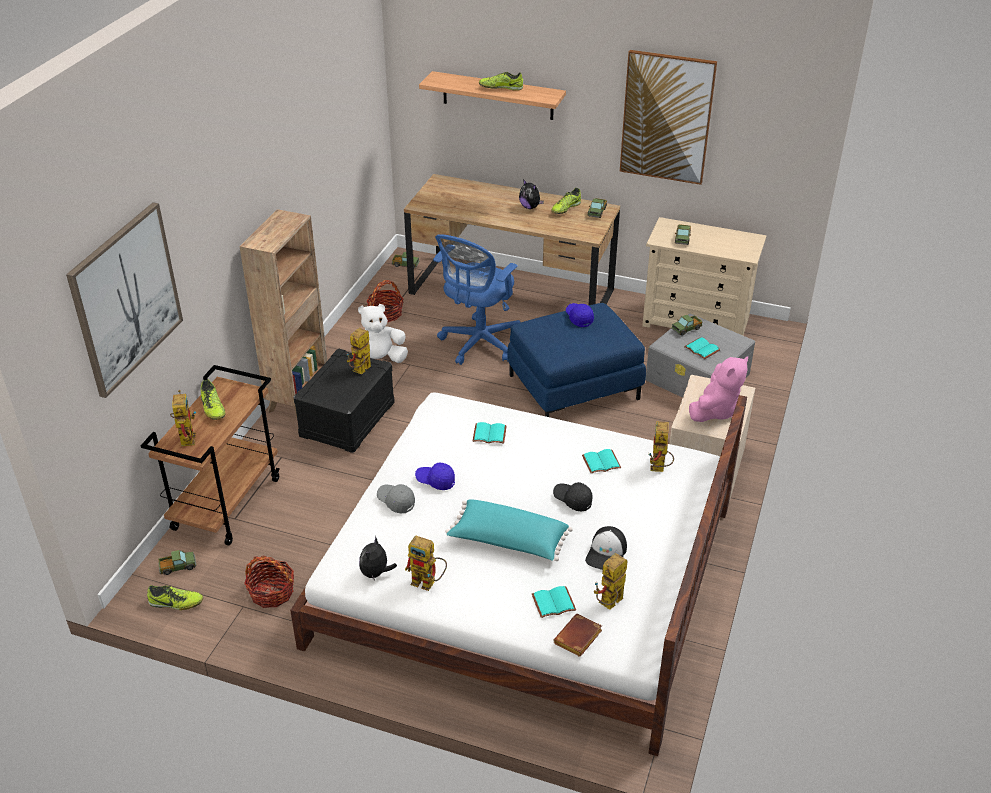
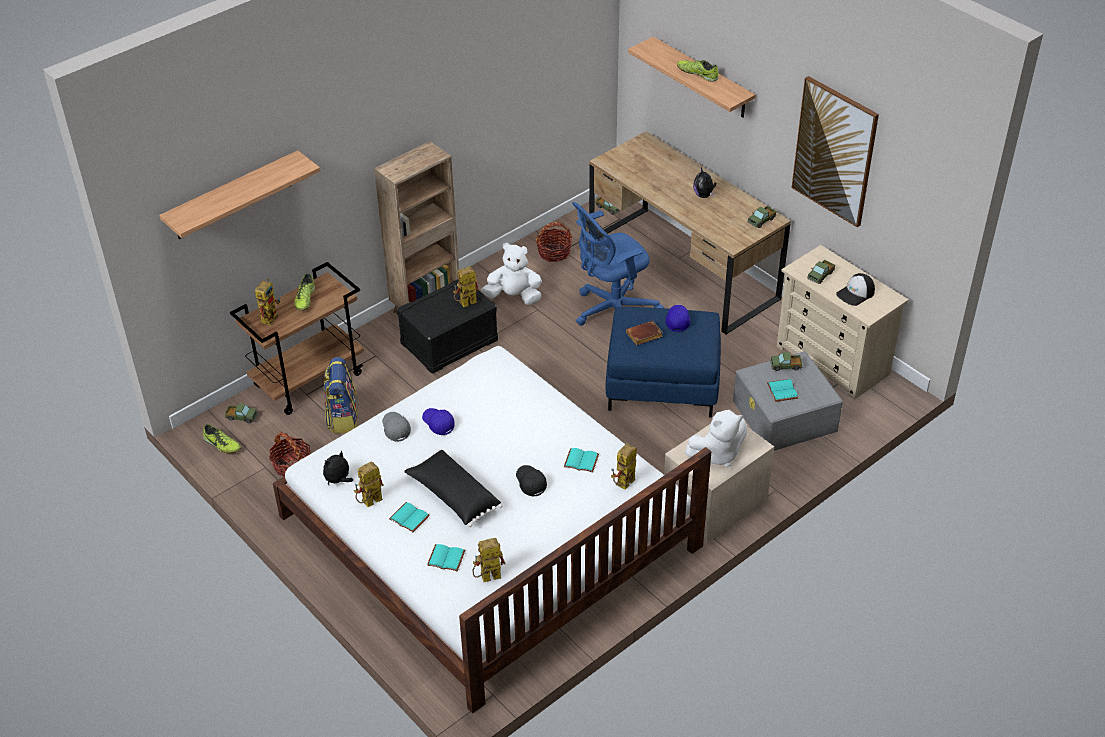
camera: 30 degrees right, 5 degrees up
(126, 298) = (233, 196): picture -> shelf
(291, 526) = (342, 417): none -> backpack
(428, 582) = (369, 503): toy robot -> toy robot turned 90 degrees clockwise
(490, 433) = (512, 400): turquoise book -> turquoise book (410, 517)
(508, 541) = (453, 496): turquoise pillow -> black pillow
(565, 208) = (735, 207): shoe -> none
(578, 639) = (441, 594): brown book -> brown book (643, 336)
(606, 553) = (519, 538): cap -> cap (856, 293)
(715, 411) = (717, 454): pink plush toy -> white plush toy

